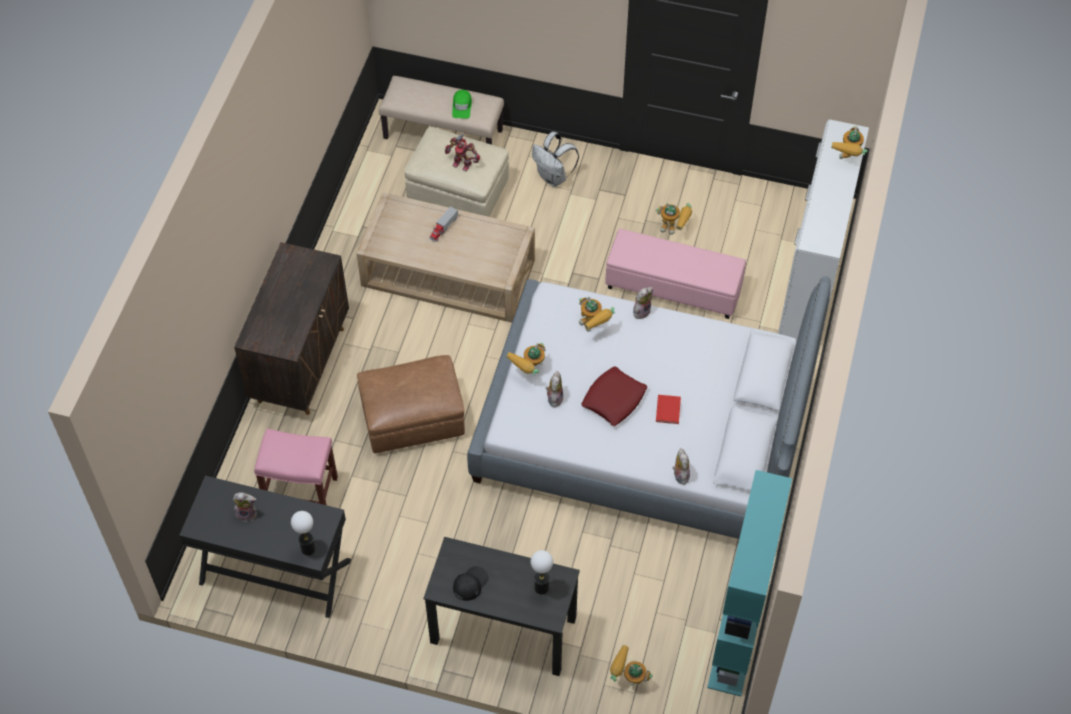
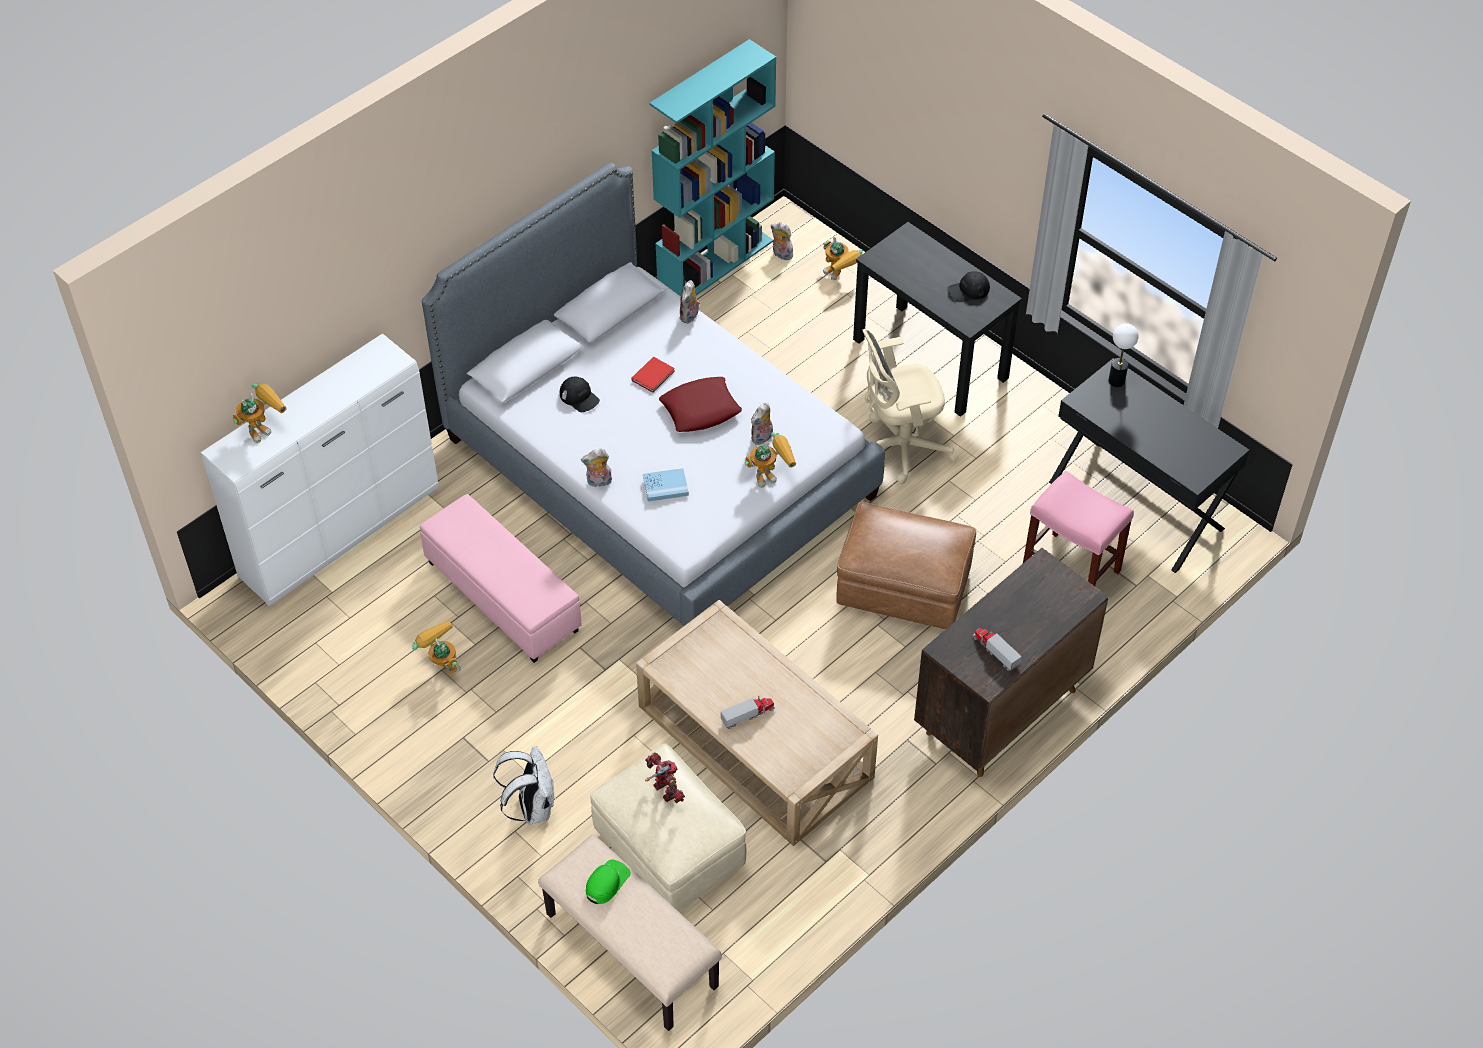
camera: 150 degrees left, 5 degrees down
(247, 513) = (1166, 438): plush toy -> plush toy (781, 254)
(292, 275) = (995, 651): none -> toy truck
(480, 532) = (899, 448): none -> beige office chair
(541, 587) = (902, 260): table lamp -> none
(594, 327) = (665, 486): toy robot -> blue book
(706, 367) = (579, 397): none -> black cap

